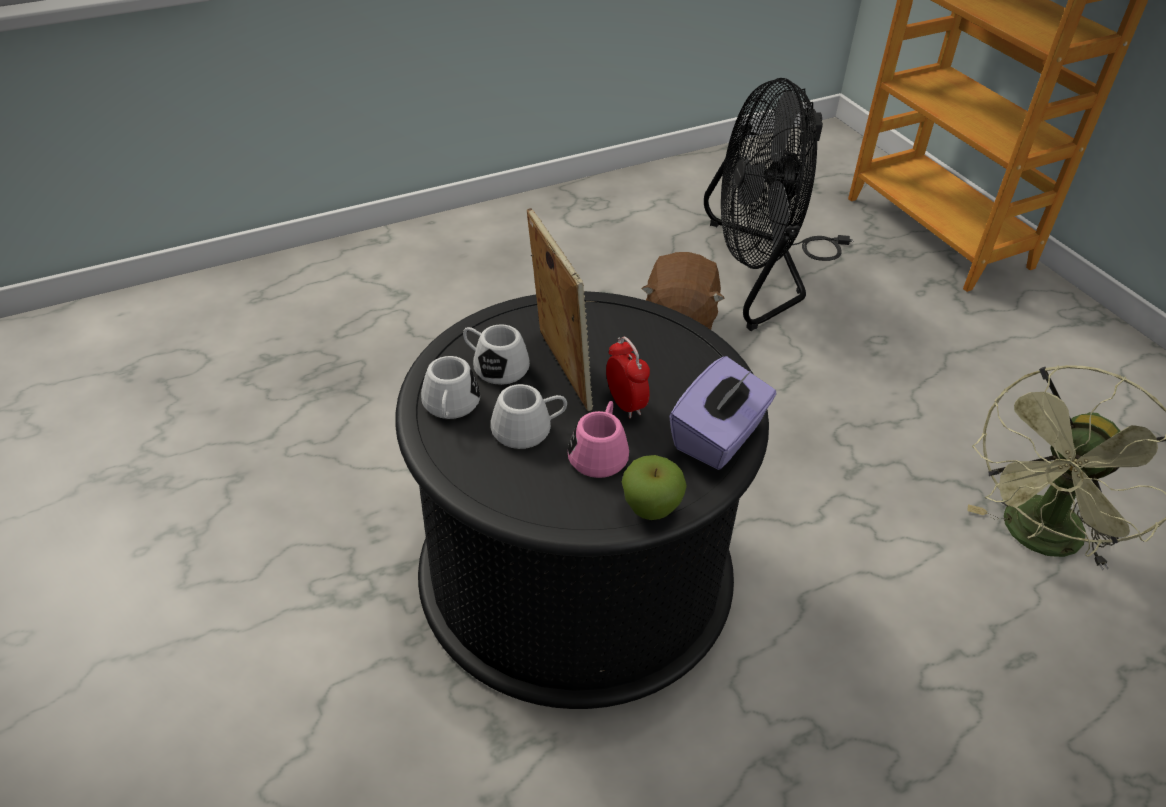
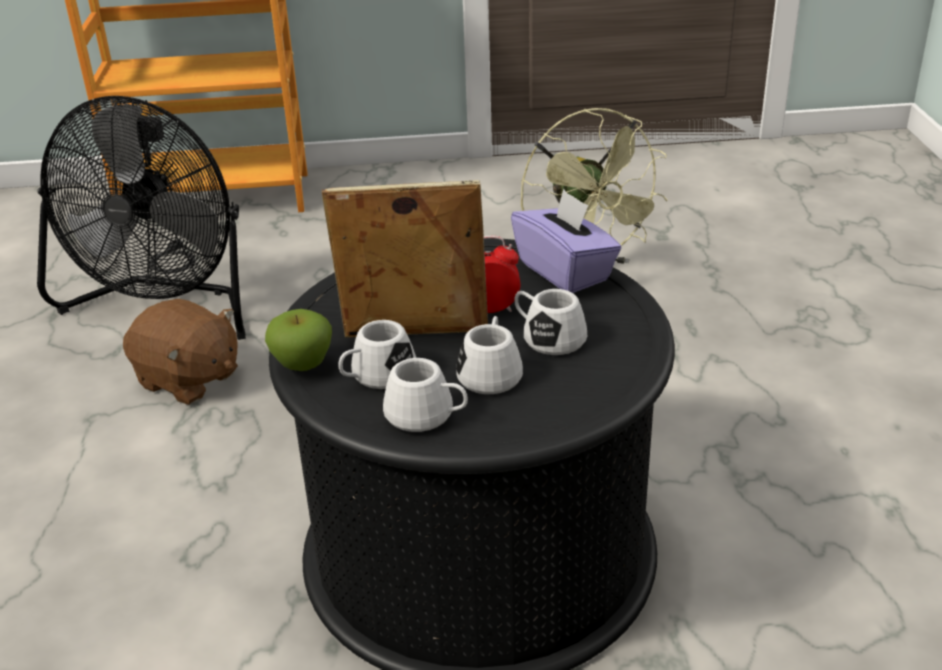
camera: 65 degrees left, 10 degrees down
(600, 452) = (547, 337): pink mug -> white mug
(651, 508) = (636, 324): apple -> apple (303, 365)

